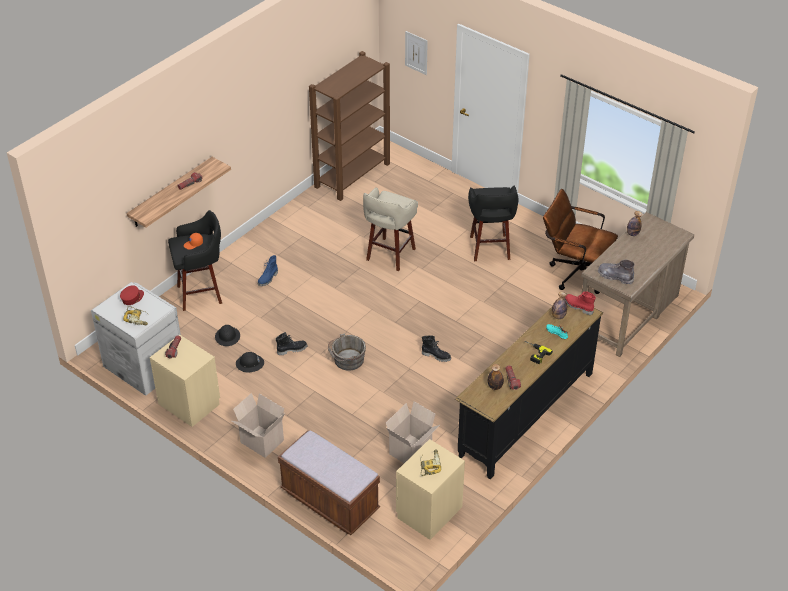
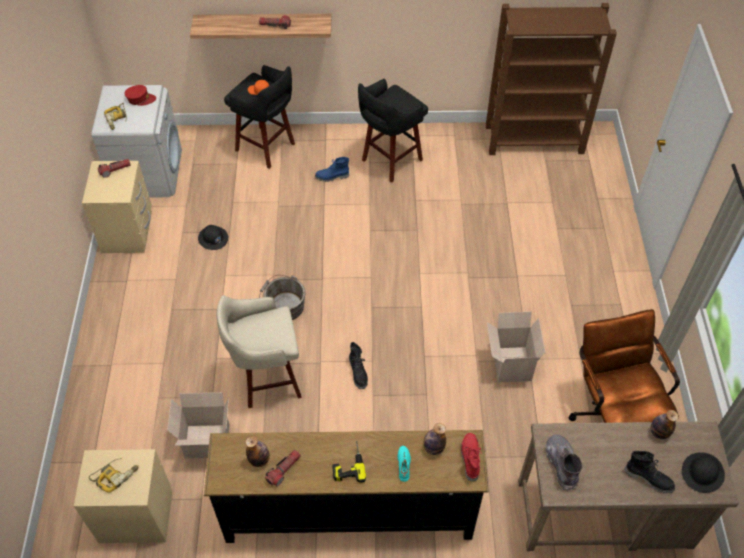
camera: 50 degrees right, 10 degrees up
(227, 337) = (232, 201): black hard hat -> black hard hat (702, 473)
(260, 442) = (122, 313): cardboard box -> cardboard box (510, 364)
(292, 349) = (259, 255): black boot -> black boot (649, 478)
(330, 501) = (88, 419): brown bench -> none
(389, 256) = (457, 241): beige stool -> beige stool (267, 381)
(416, 52) = (661, 40): picture -> none
(490, 249) = (558, 314): black stool -> black stool (390, 161)

